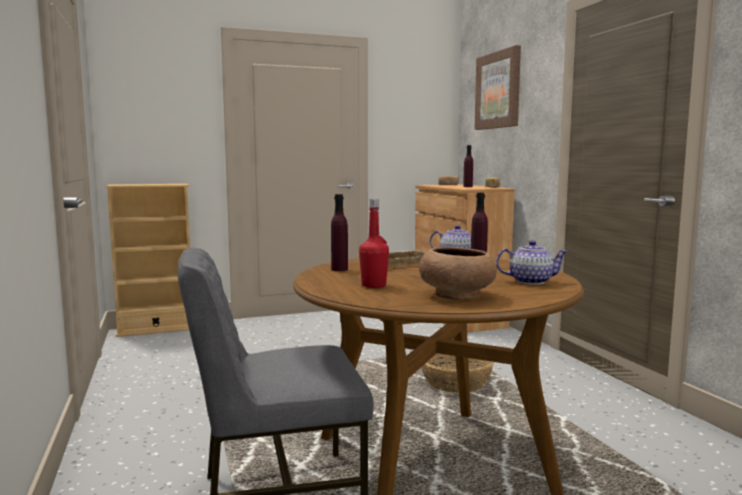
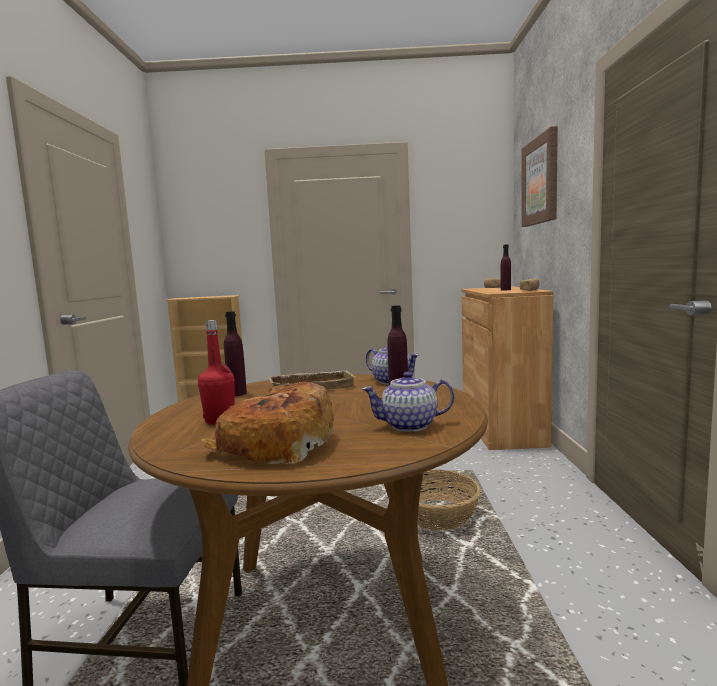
camera: 20 degrees right, 0 degrees up
(457, 295) = (275, 445): brown bowl -> bread
(530, 281) = (410, 425): teapot -> teapot turned 150 degrees clockwise

